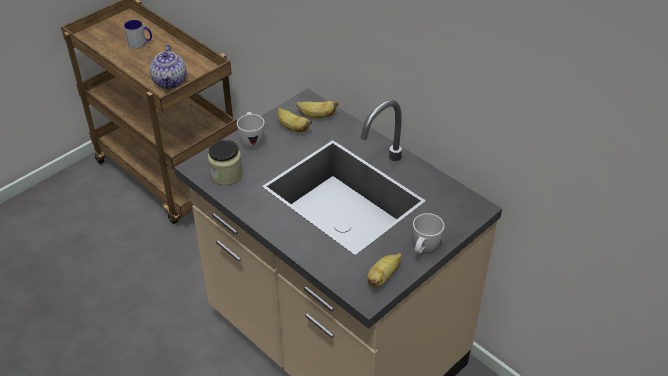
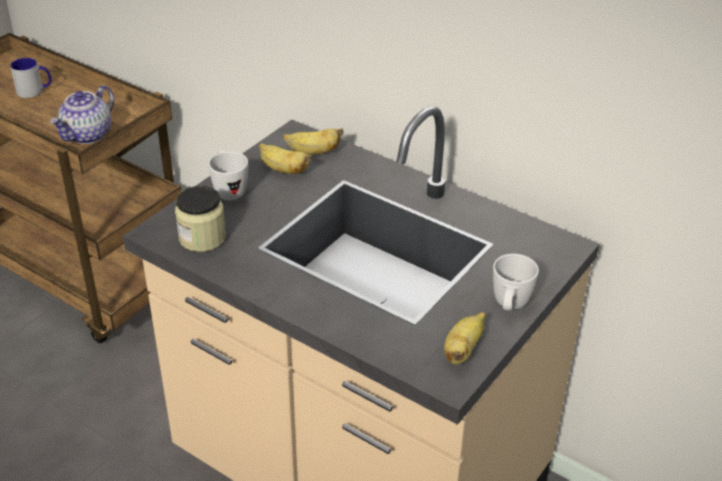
camera: 10 degrees left, 5 degrees down
(170, 82) = (87, 135): teapot -> teapot turned 45 degrees clockwise

